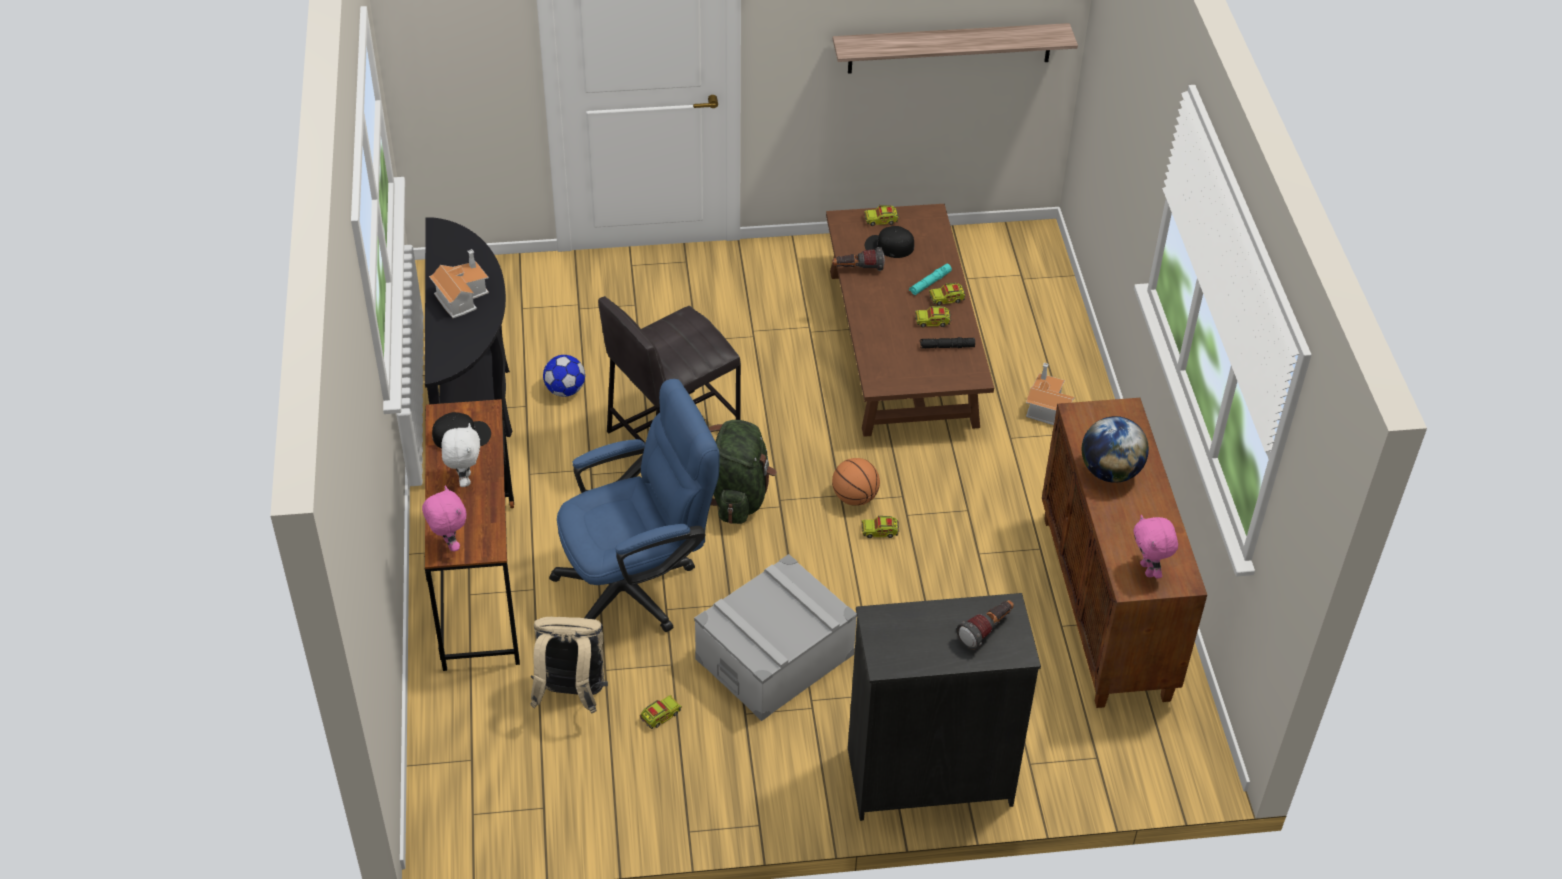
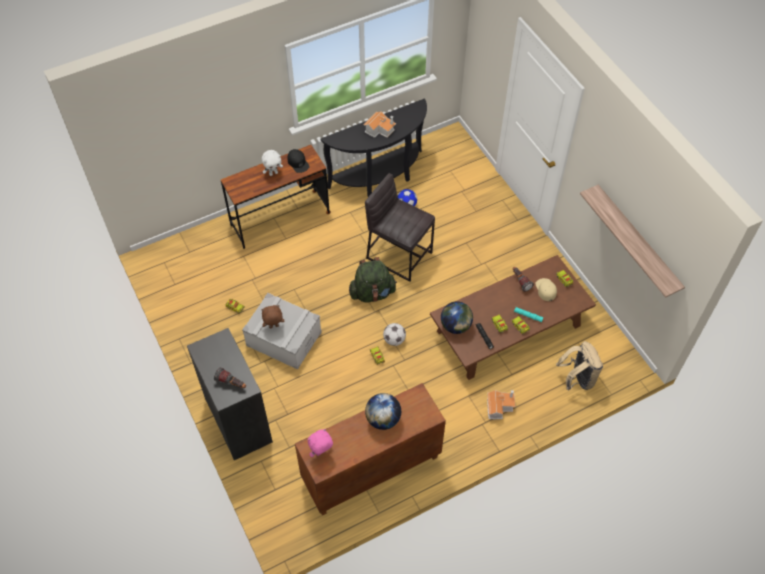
camera: 70 degrees right, 10 degrees up
(448, 544) = (235, 182): pink plush toy -> none
(571, 694) = (234, 272): beige backpack -> beige backpack (577, 379)
(638, 585) = (303, 274): blue office chair -> none
(780, 629) = (274, 327): none -> brown plush toy
(855, 497) = (394, 340): basketball -> football
(889, 246) = (545, 289): black cap -> beige cap
(908, 373) = (456, 326): none -> globe

